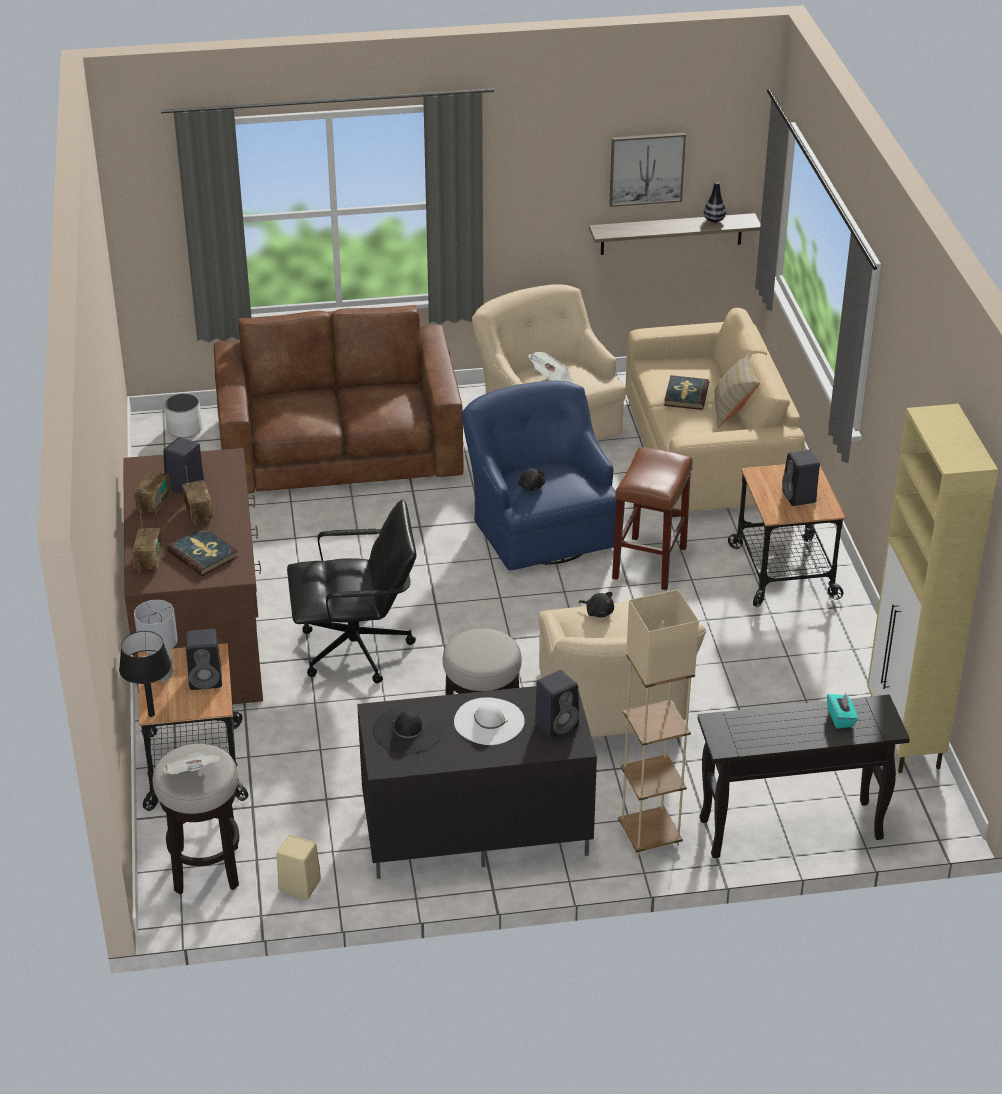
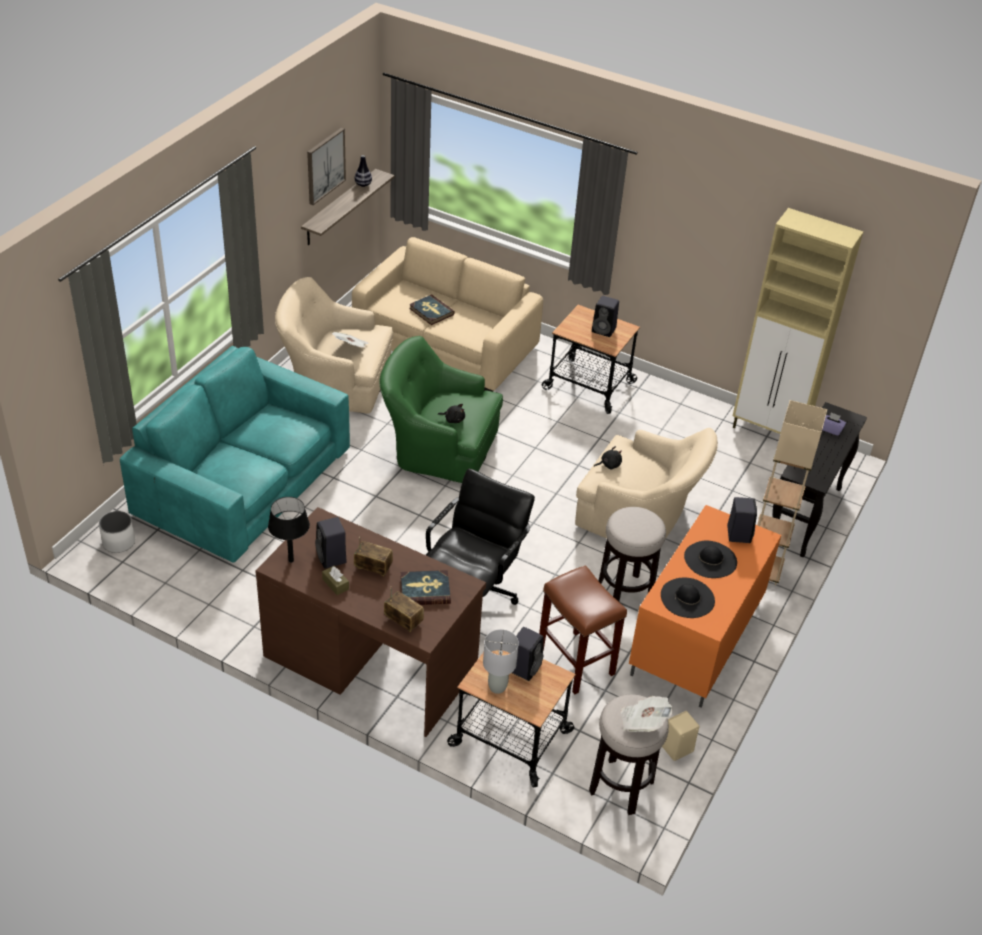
camera: 55 degrees left, 5 degrees up
(151, 714) = (536, 715): black table lamp -> black table lamp (291, 560)
(154, 505) = (335, 584): radio -> brown tissue box
(340, 447) = (243, 482): brown sofa -> turquoise sofa
(474, 832) = (697, 640): black tv stand -> orange tv stand
(489, 721) = (710, 559): white hat -> black hat
(540, 526) = (437, 447): blue armchair -> green armchair
(649, 562) = (523, 427): brown stool -> brown stool (574, 661)
(734, 410) = (467, 305): beige pillow -> none
(841, 718) = (830, 429): turquoise tissue box -> purple tissue box

